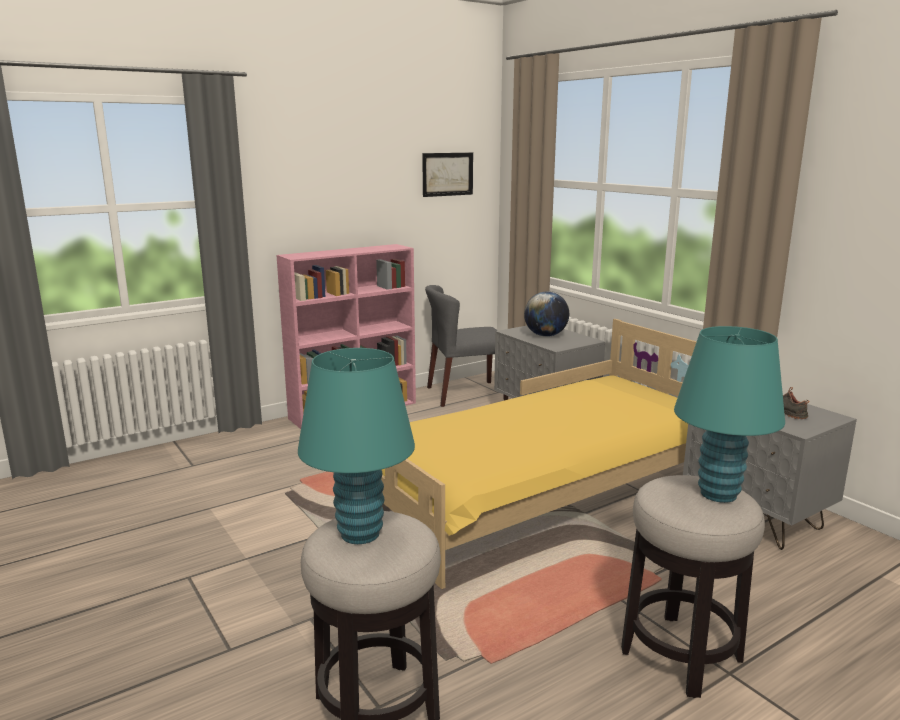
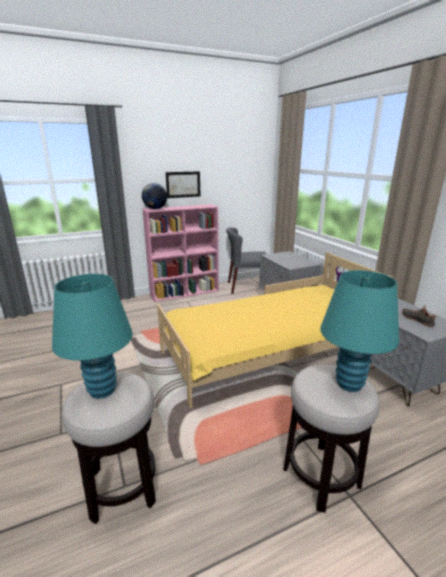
camera: 10 degrees right, 5 degrees up
(447, 174) = (242, 165): picture -> picture (183, 184)
(545, 335) = (287, 259): globe -> globe (155, 209)

